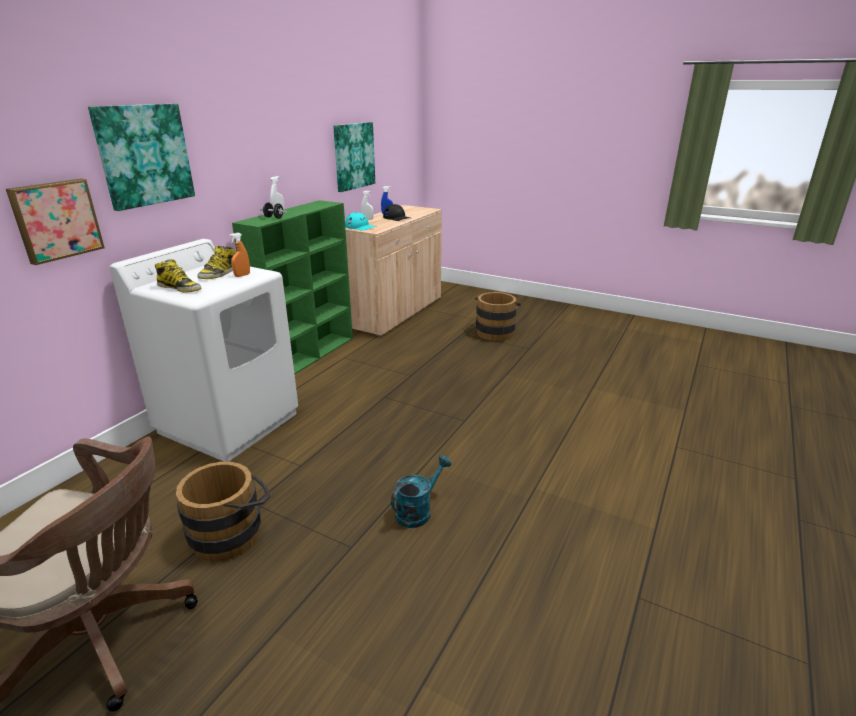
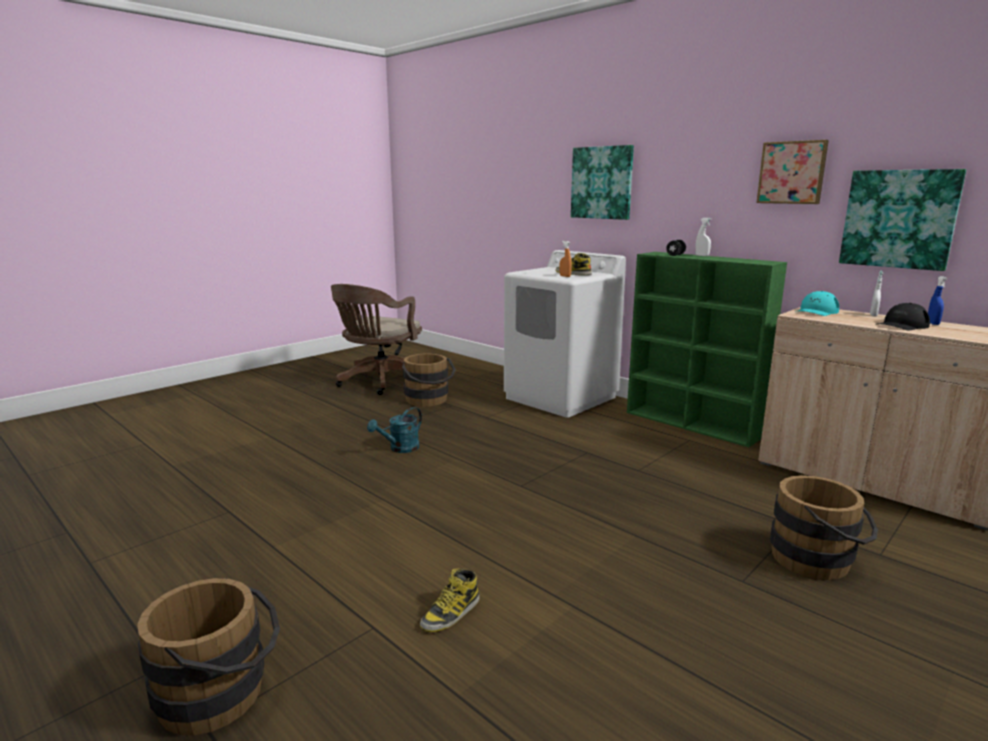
camera: 105 degrees right, 10 degrees down
(56, 220) = (543, 215): picture -> picture (792, 172)
(180, 288) = (541, 270): boot -> boot (451, 613)
(418, 511) = (400, 449): turquoise watering can -> turquoise watering can turned 75 degrees clockwise
(777, 483) = (222, 693): none -> brown bucket

